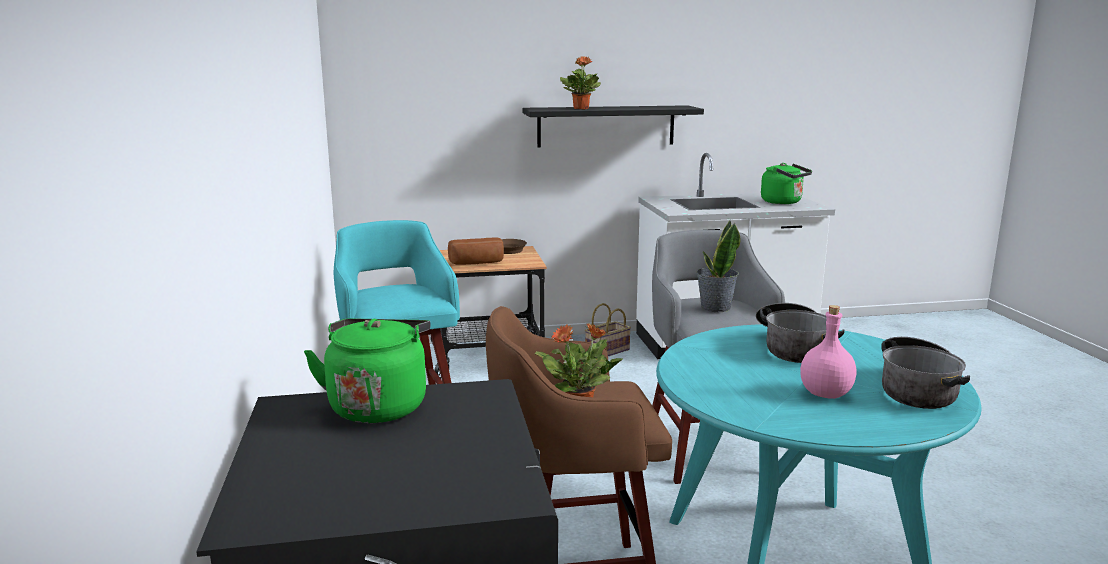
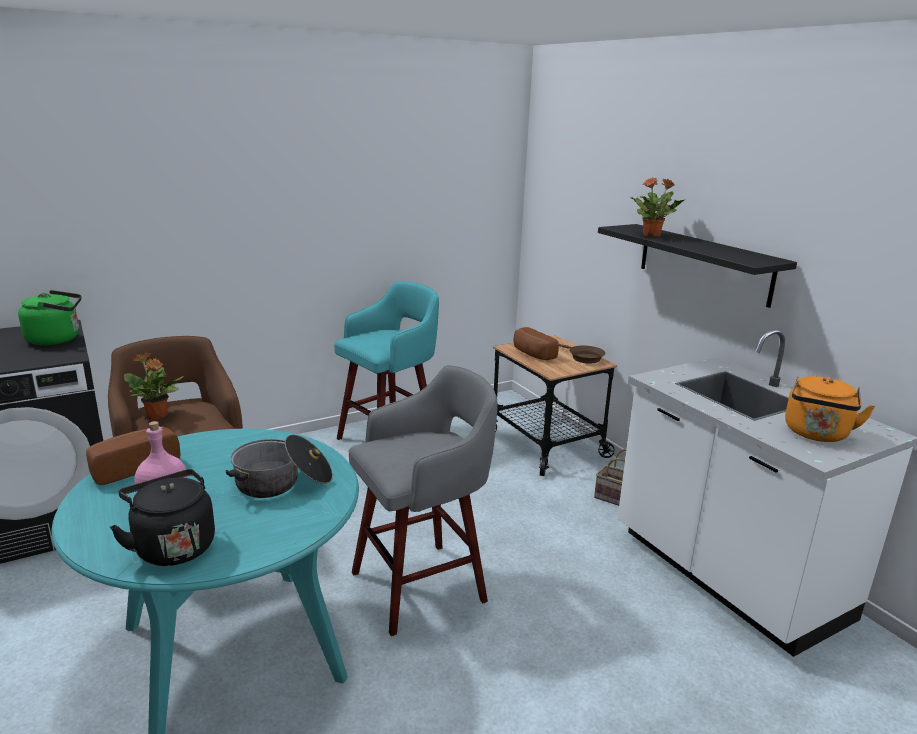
camera: 70 degrees right, 5 degrees up
(715, 307) = (416, 448): potted plant -> none
(752, 410) = (133, 467): none -> bread
(783, 202) = (816, 434): green kettle -> orange kettle
(917, 389) = (173, 546): cooking pot -> black kettle

